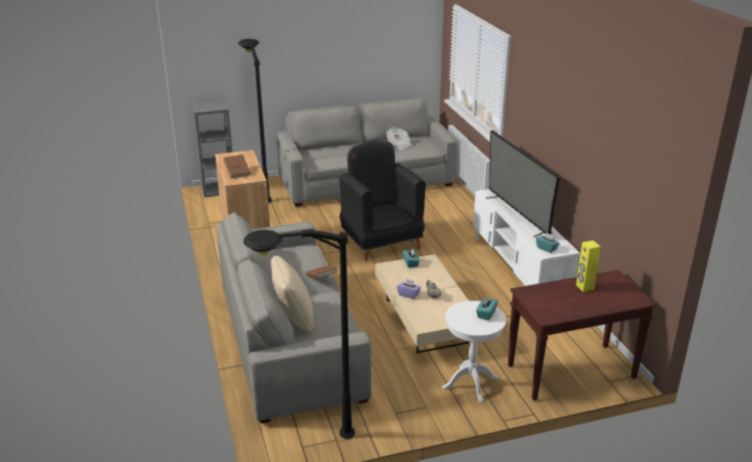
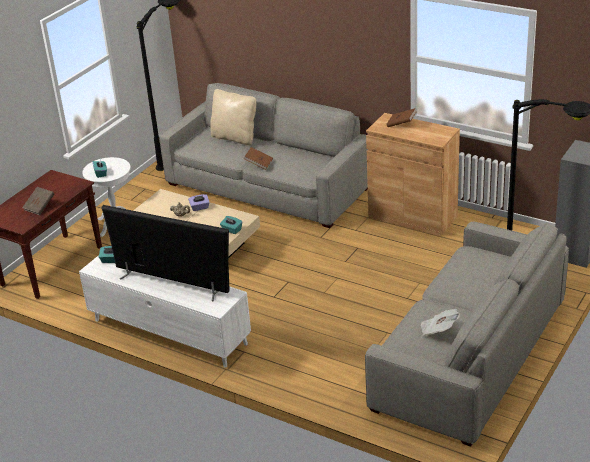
camera: 140 degrees right, 5 degrees up
(381, 242) = (326, 288): black armchair -> none
(584, 287) = (40, 207): yellow speaker -> brown book

